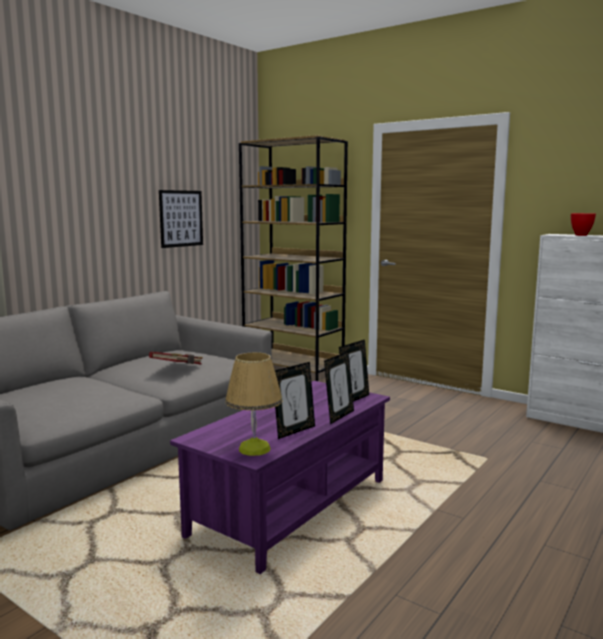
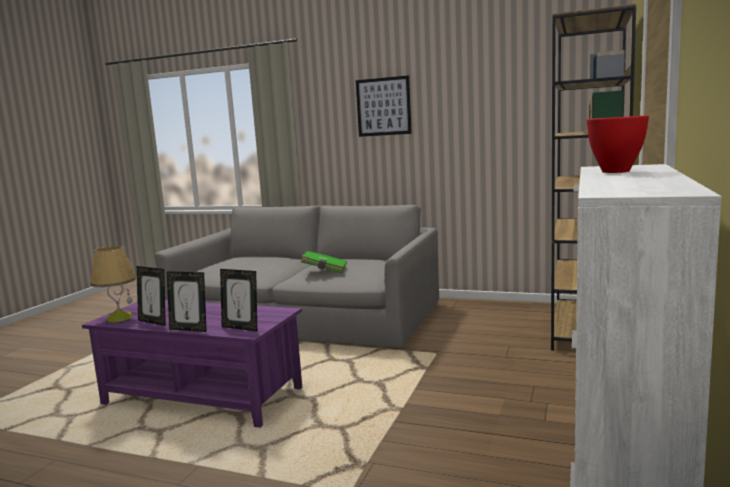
camera: 75 degrees right, 0 degrees up
(177, 368) = (324, 271): red book -> green book
(181, 218) = (484, 131): picture -> picture (383, 106)

